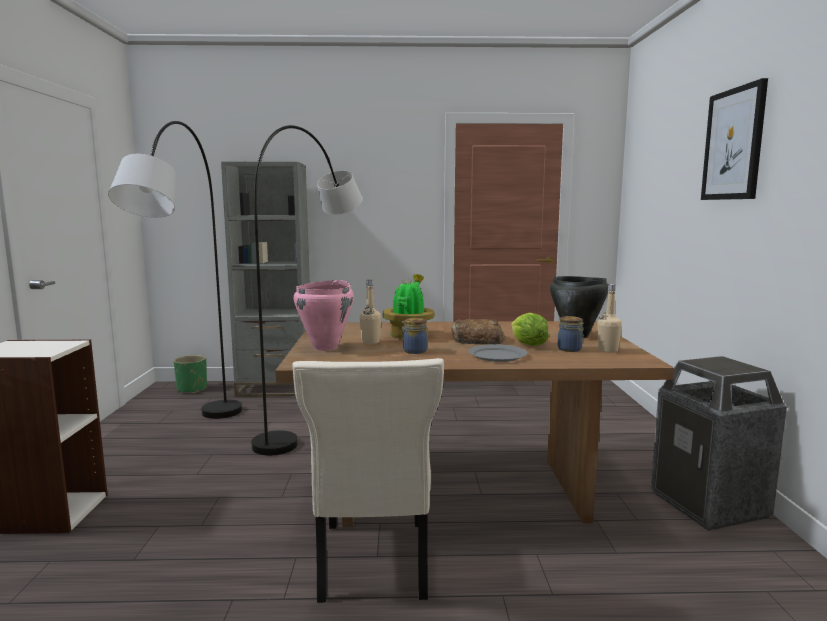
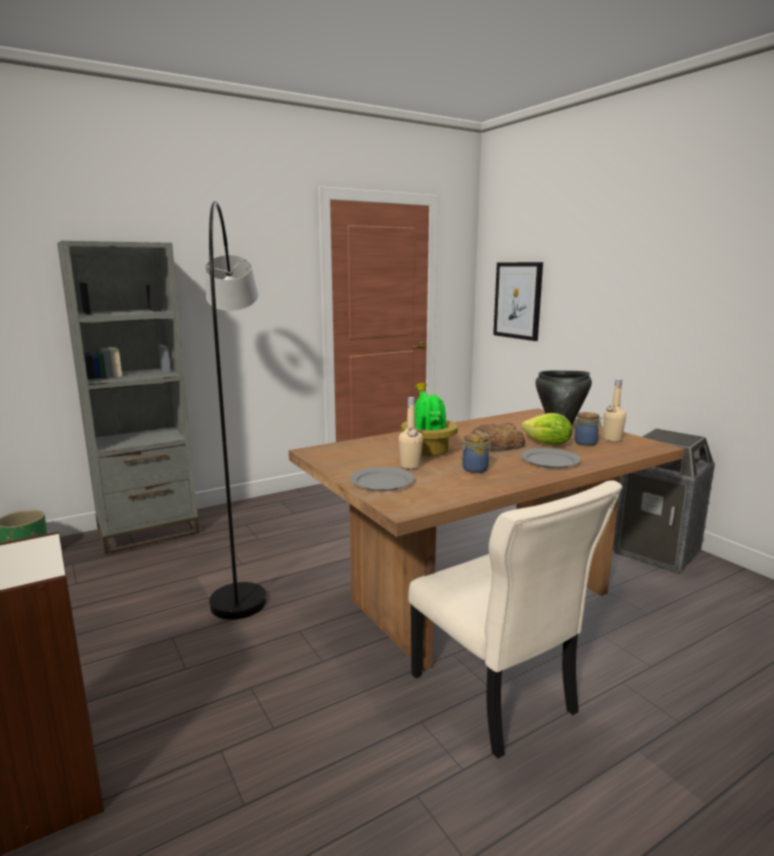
camera: 30 degrees left, 5 degrees up
(196, 441) = (128, 627): grey floor lamp -> none
(326, 347) = (382, 481): pink cooking pot -> grey plate
(733, 144) = (639, 243): picture -> picture (518, 300)

